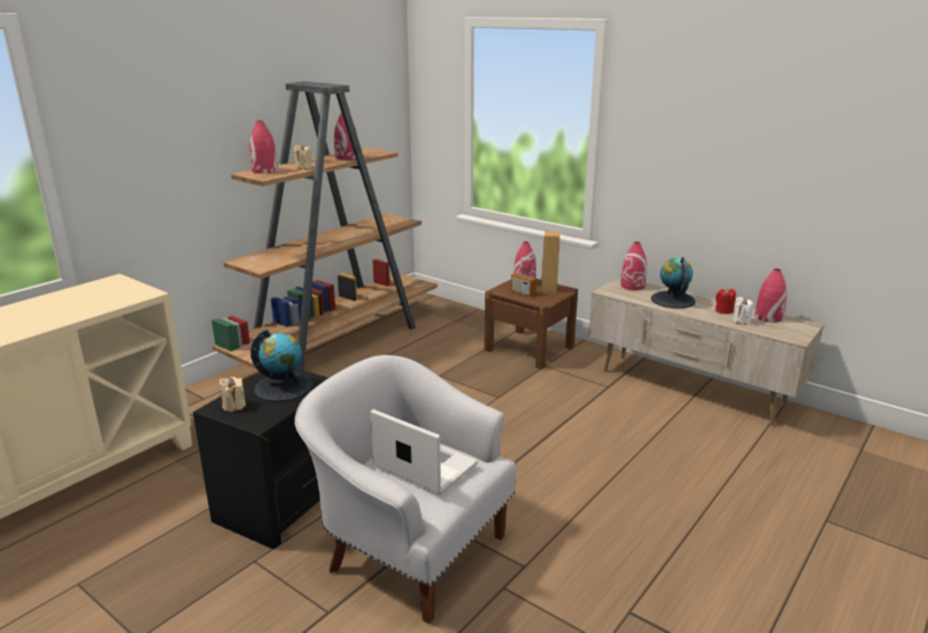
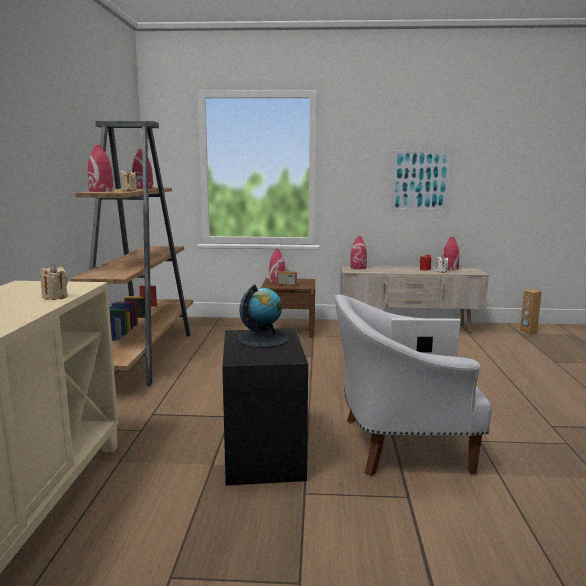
camera: 35 degrees left, 10 degrees down
(234, 406) = (250, 355): beige candle -> beige candle (55, 297)
(549, 289) = (299, 281): brown speaker -> brown speaker (528, 332)
(672, 300) = (391, 269): globe -> none
(747, 170) = (420, 180): none -> picture

